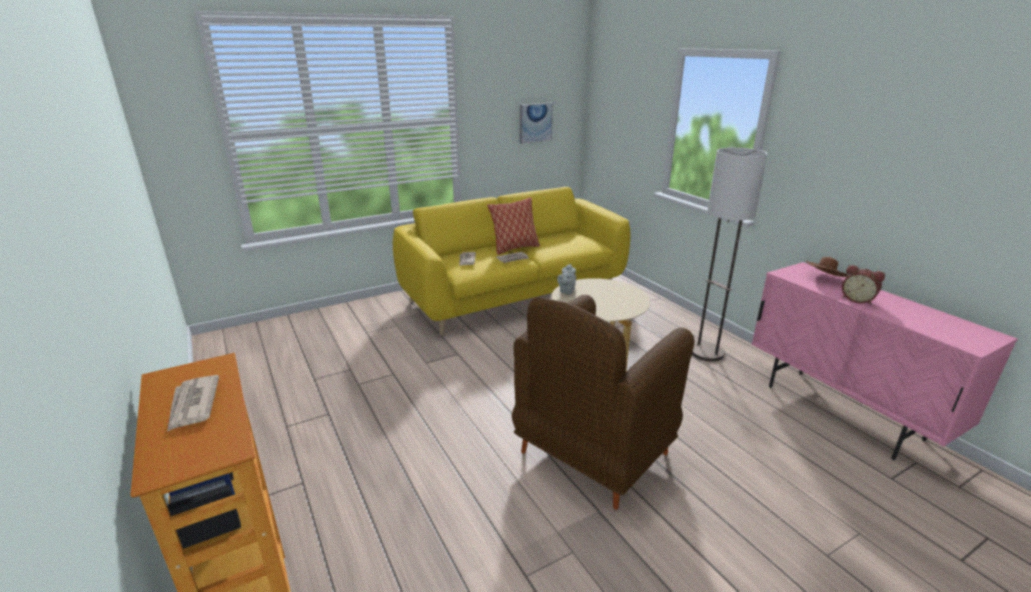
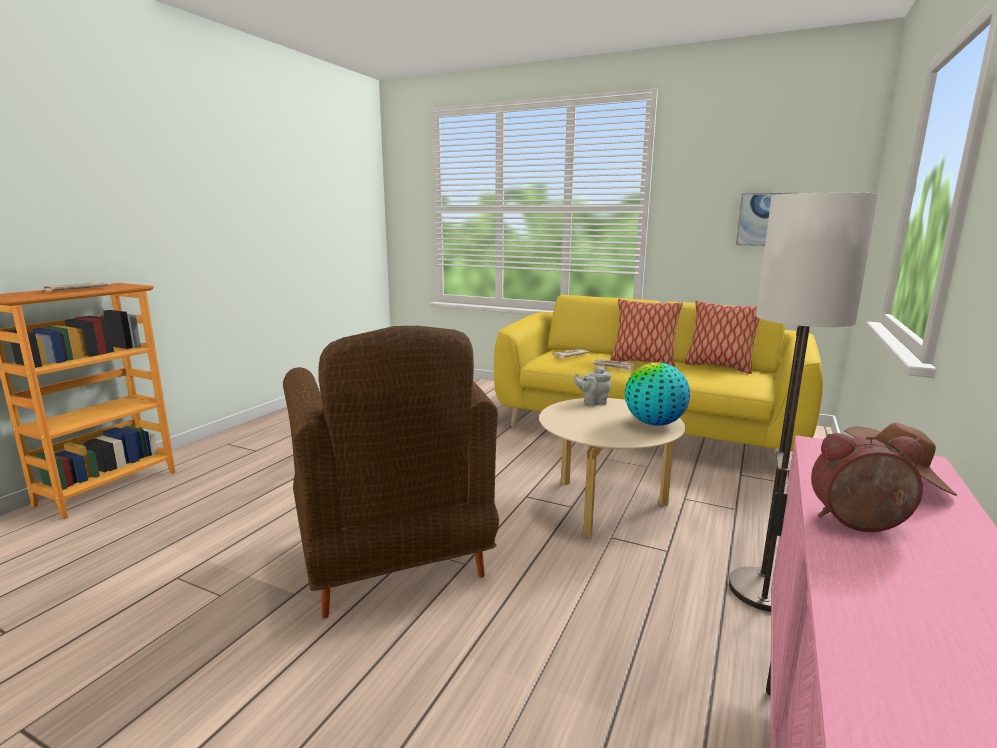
camera: 55 degrees right, 10 degrees down
(554, 236) = (718, 367): none -> pillow
(592, 455) = (393, 561): brown armchair -> brown armchair turned 120 degrees counterclockwise
(620, 290) = (654, 423): none -> globe
(857, 299) = (859, 525): alarm clock -> alarm clock turned 90 degrees clockwise

